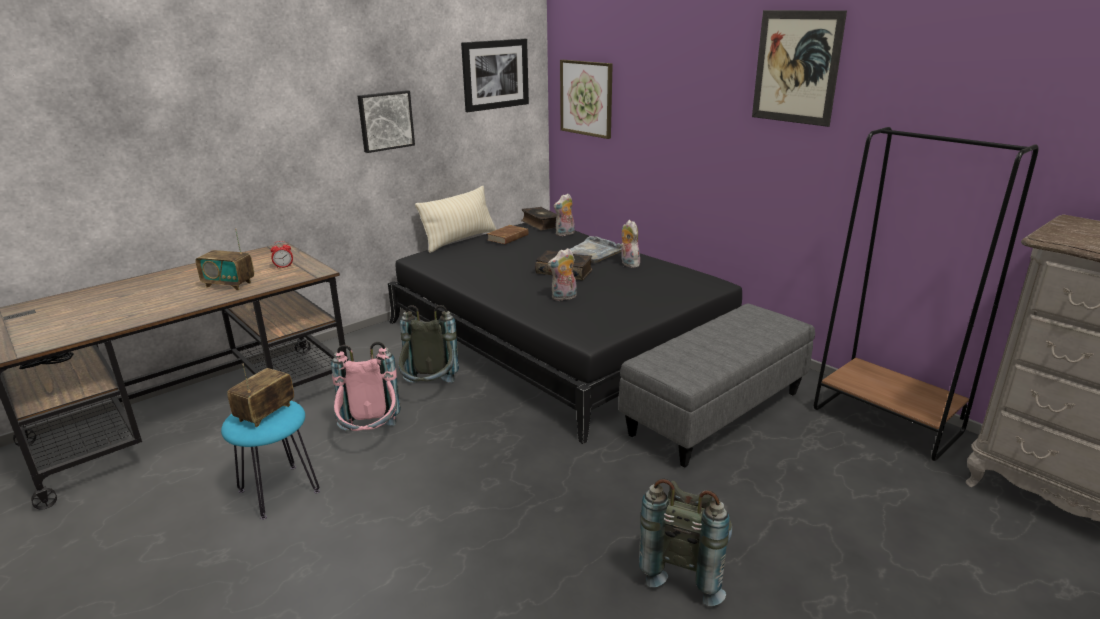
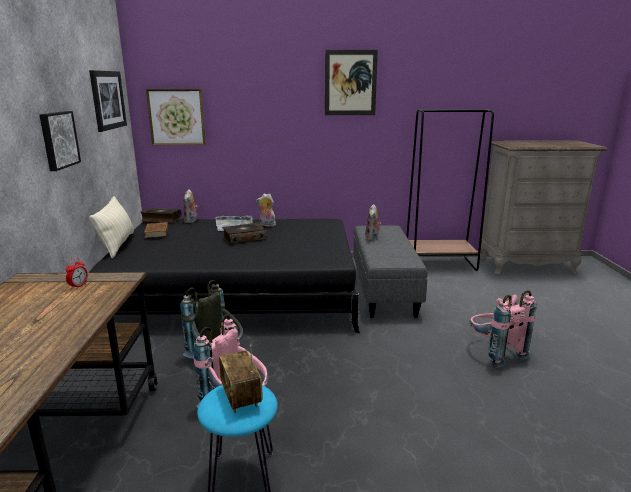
camera: 50 degrees left, 5 degrees down
(229, 284) = (60, 314): radio -> none
(564, 298) = (277, 250): plush toy -> plush toy (372, 238)
(685, 568) = (494, 353): grey backpack -> pink backpack

